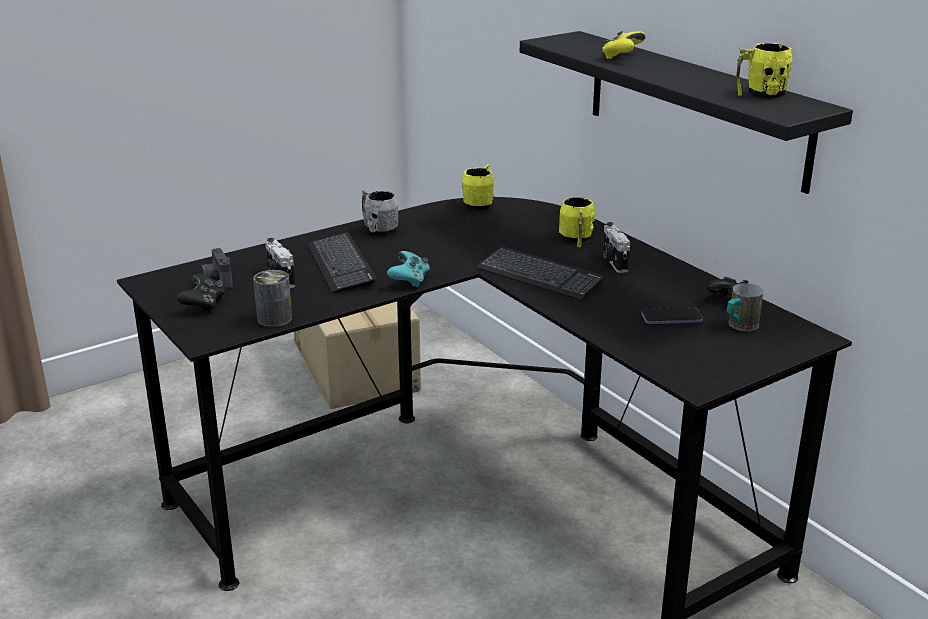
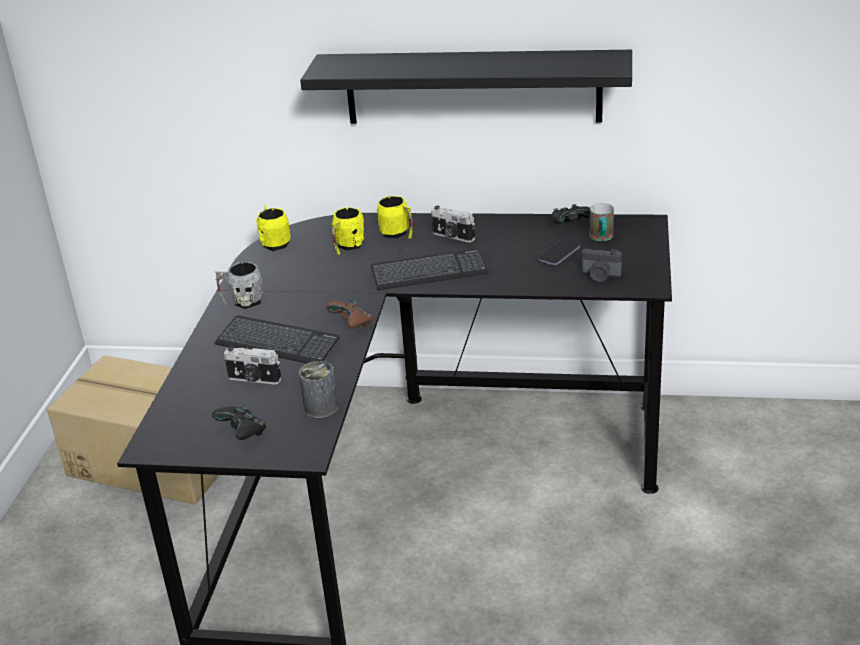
camera: 45 degrees left, 5 degrees up
(216, 281) = (209, 411): camera -> camera (600, 276)
(409, 280) = (352, 324): turquoise game controller -> brown game controller
(622, 57) = (409, 64): yellow game controller -> none
(759, 94) = (562, 59): yellow mug -> yellow mug (347, 246)

